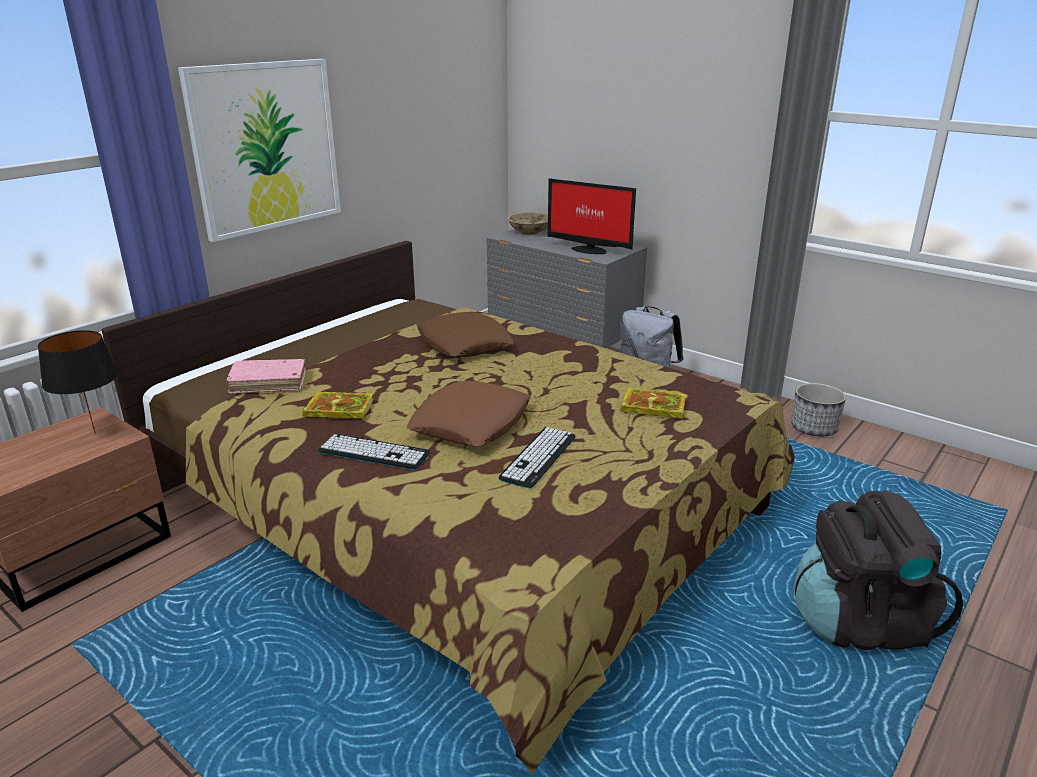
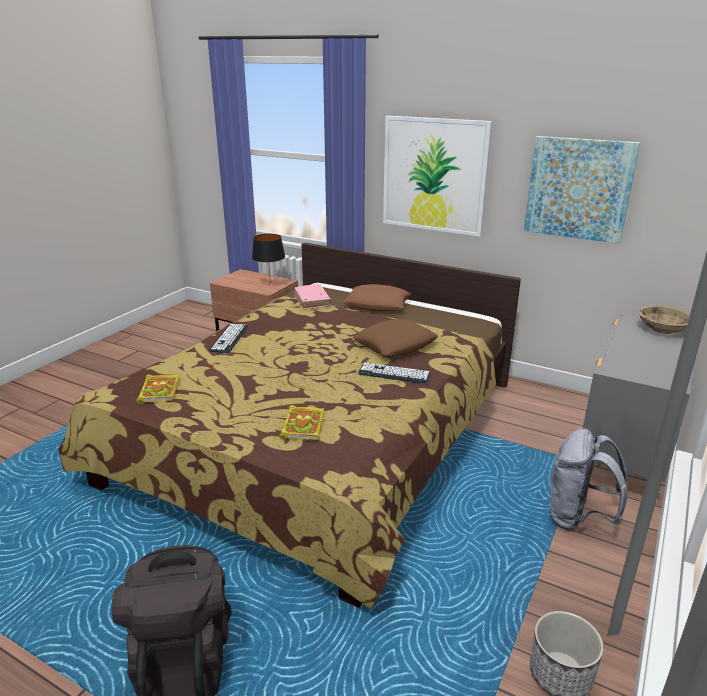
camera: 80 degrees right, 0 degrees up
(338, 409) = (281, 322): book -> book (159, 390)
(412, 125) = (578, 189): none -> picture
(471, 423) = (266, 360): brown pillow -> brown pillow (376, 304)
(538, 457) = (221, 385): keyboard -> keyboard (394, 374)
(588, 250) = (634, 361): monitor -> none

